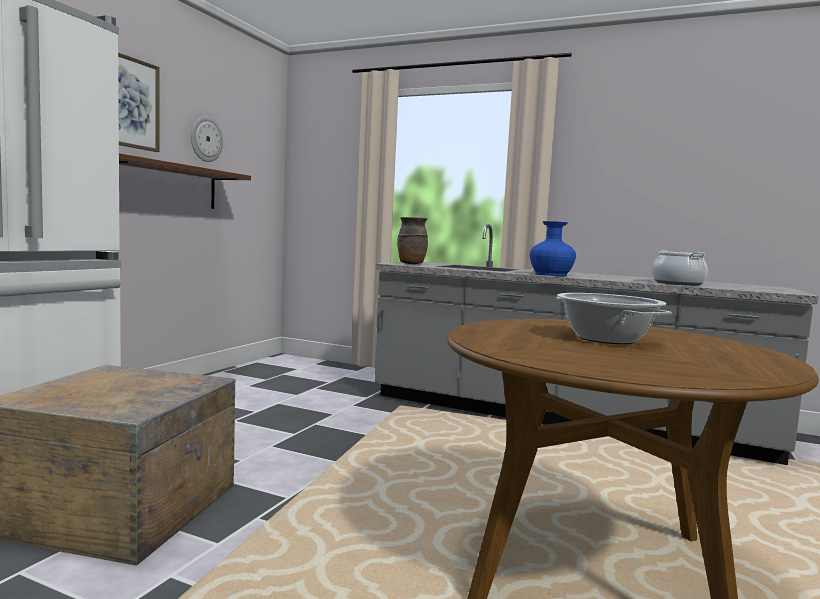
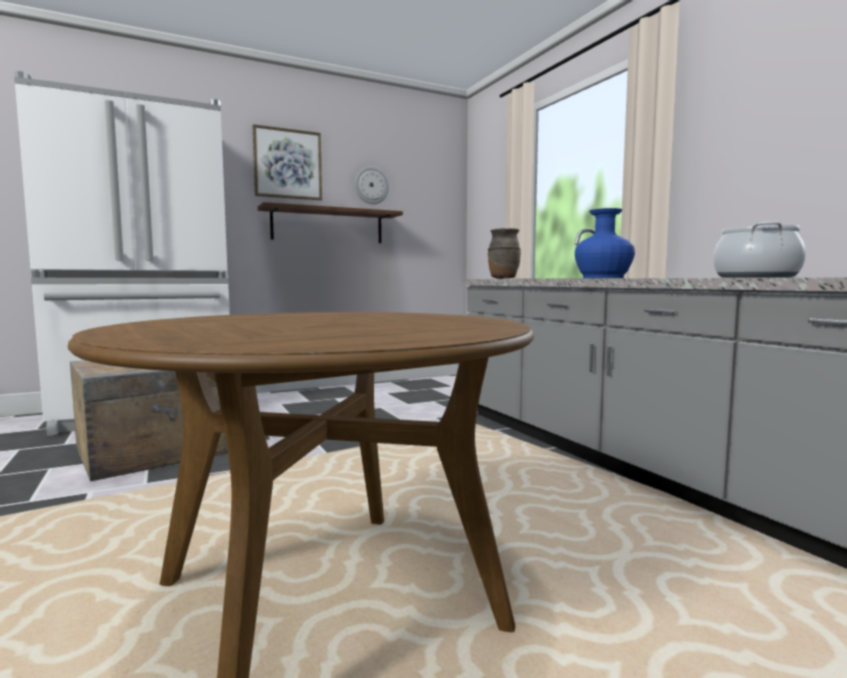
camera: 40 degrees right, 0 degrees up
(605, 339) = (341, 321): cooking pot -> none

